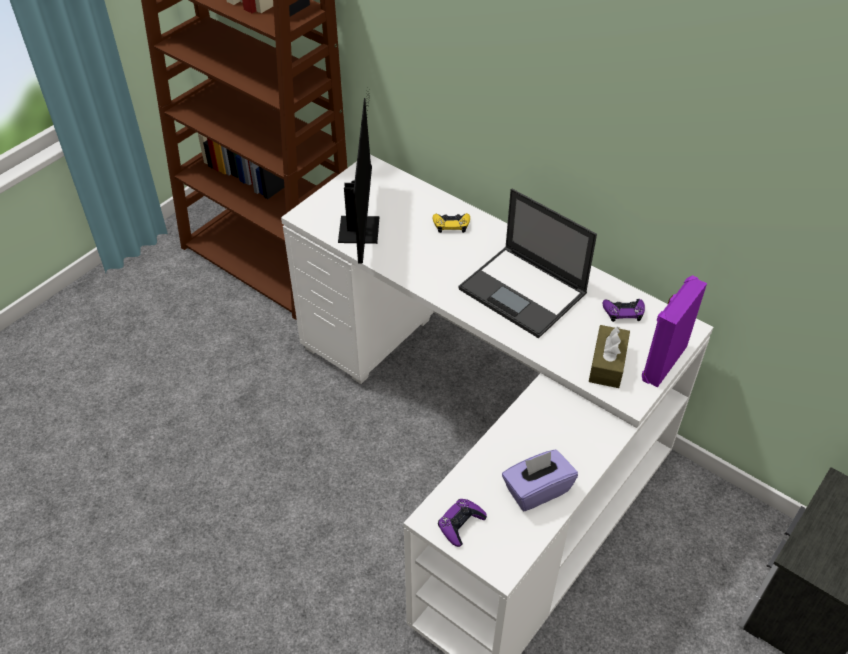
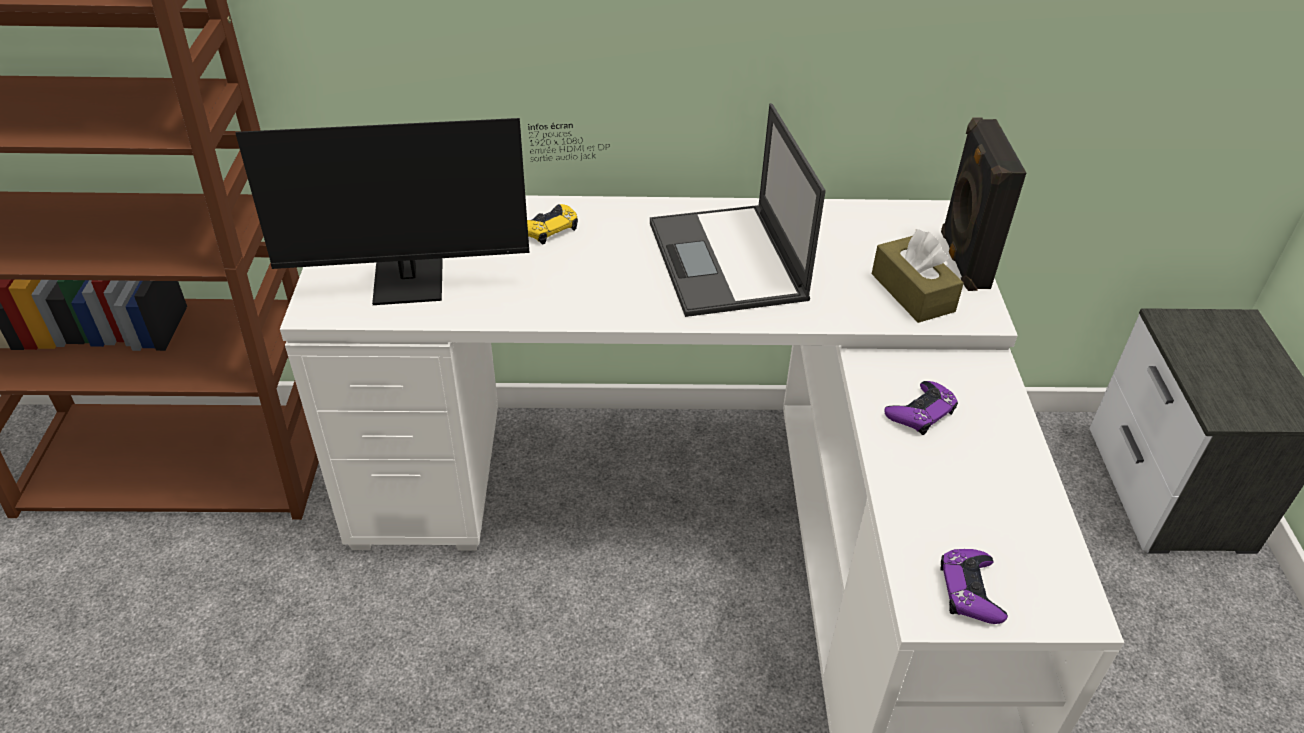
camera: 40 degrees left, 5 degrees down
(361, 225) = (421, 283): monitor -> monitor turned 120 degrees clockwise
(524, 292) = (728, 262): laptop -> laptop turned 75 degrees clockwise
(536, 489) = (998, 486): purple tissue box -> none
(623, 312) = (861, 229): purple game controller -> purple game controller (920, 412)
(662, 362) = (962, 260): purple speaker -> black speaker

